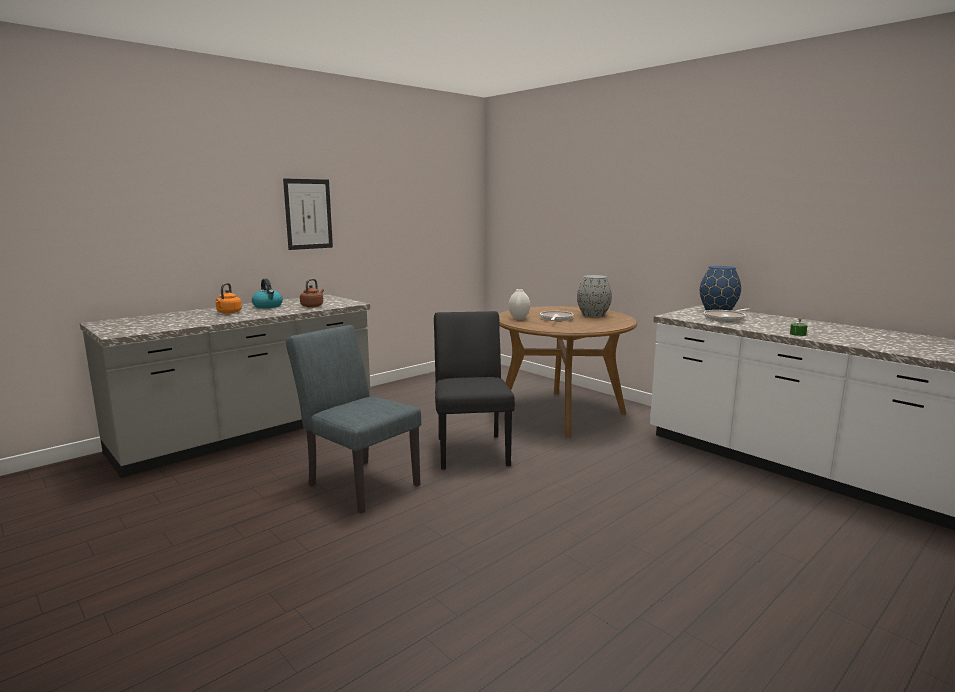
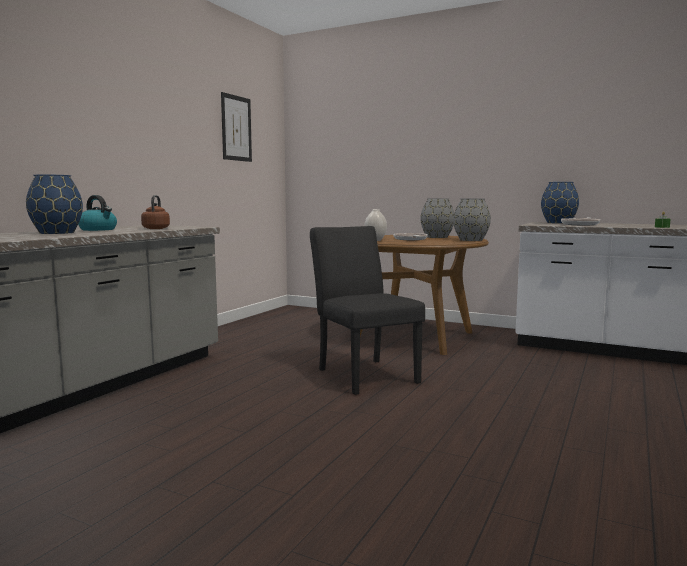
camera: 20 degrees left, 5 degrees down
(228, 312) = (57, 233): orange kettle -> blue vase
(308, 214) = (128, 129): picture -> picture (236, 128)
(358, 482) = (275, 418): grey chair -> none
(614, 324) = (471, 240): none -> grey vase

